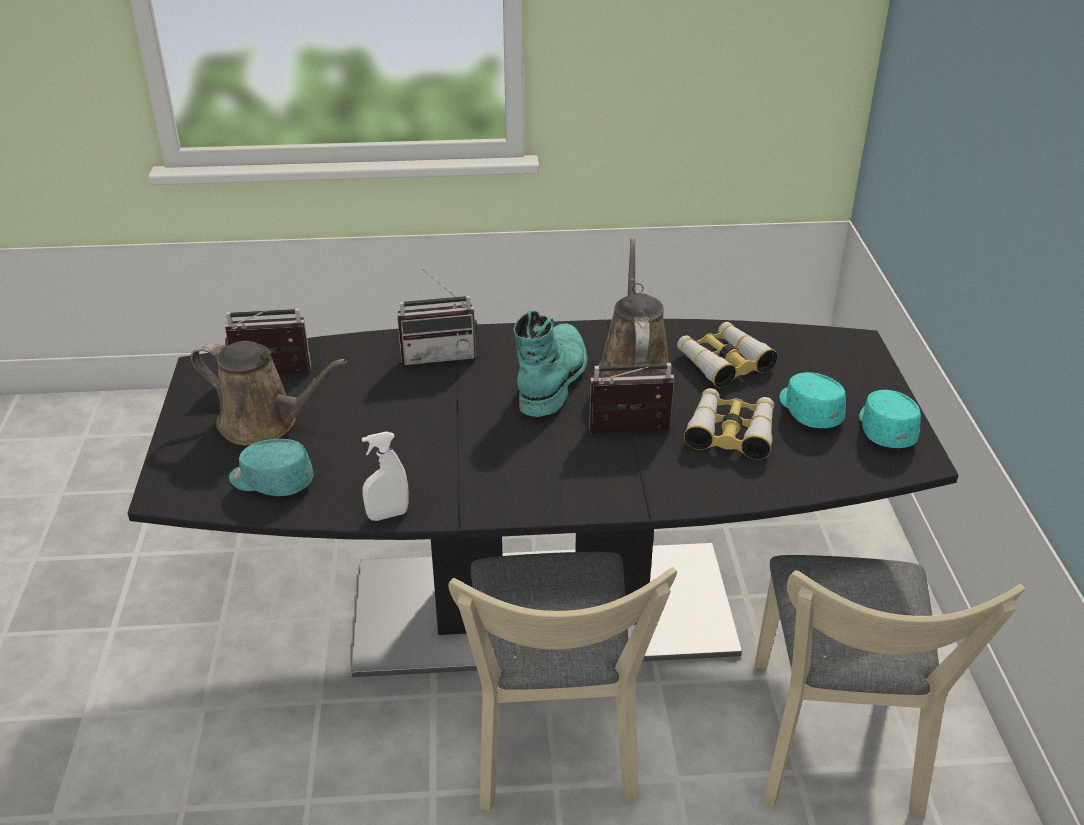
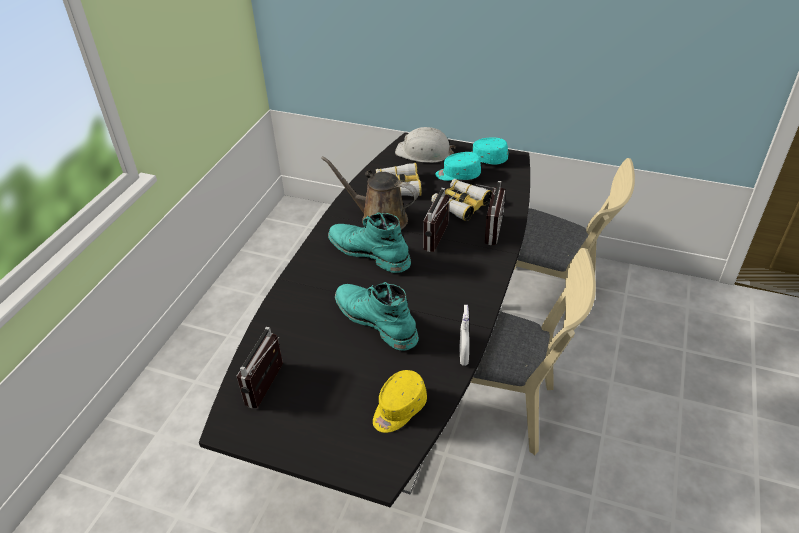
camera: 65 degrees left, 5 degrees up
(265, 423) = (328, 401): brown watering can -> none
(271, 481) = (398, 409): turquoise cap -> yellow cap
(420, 420) = (375, 320): none -> turquoise boot
(438, 354) = (307, 294): radio -> radio (487, 229)
(839, 362) = (424, 152): none -> white hard hat

